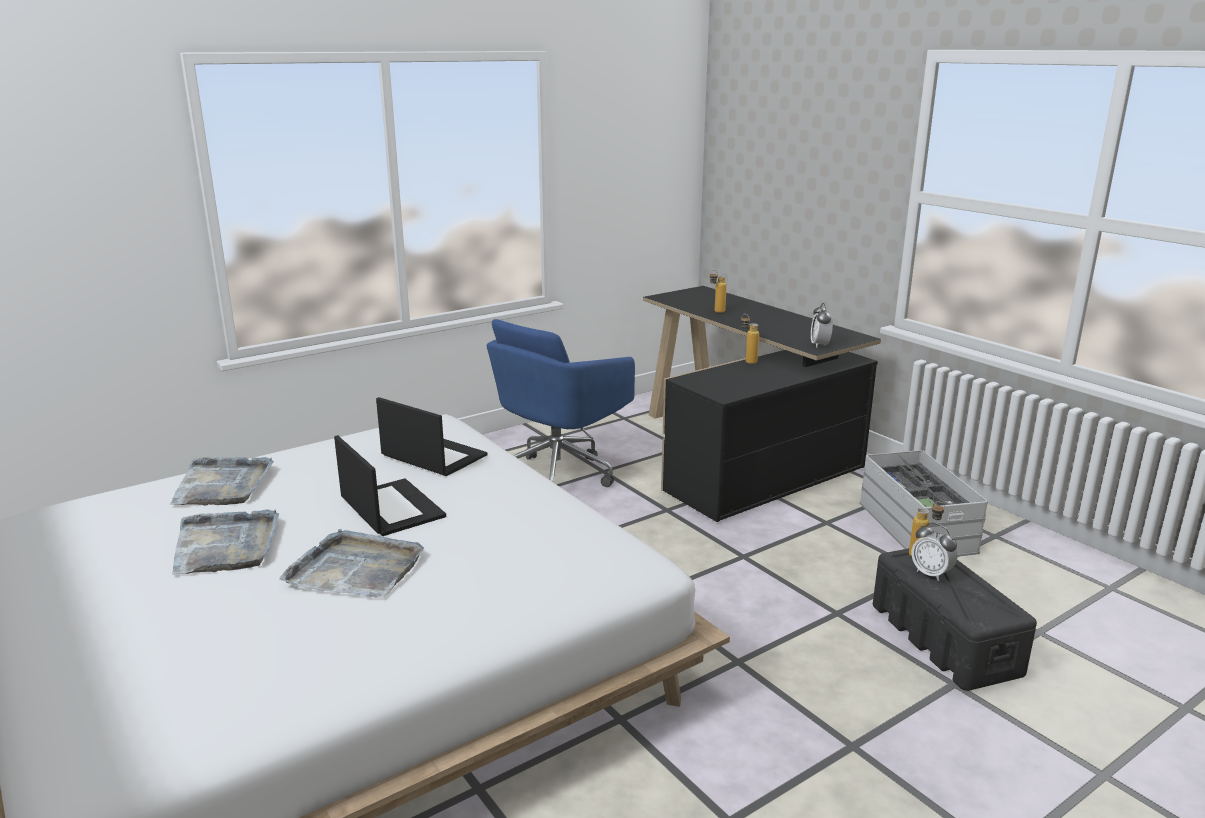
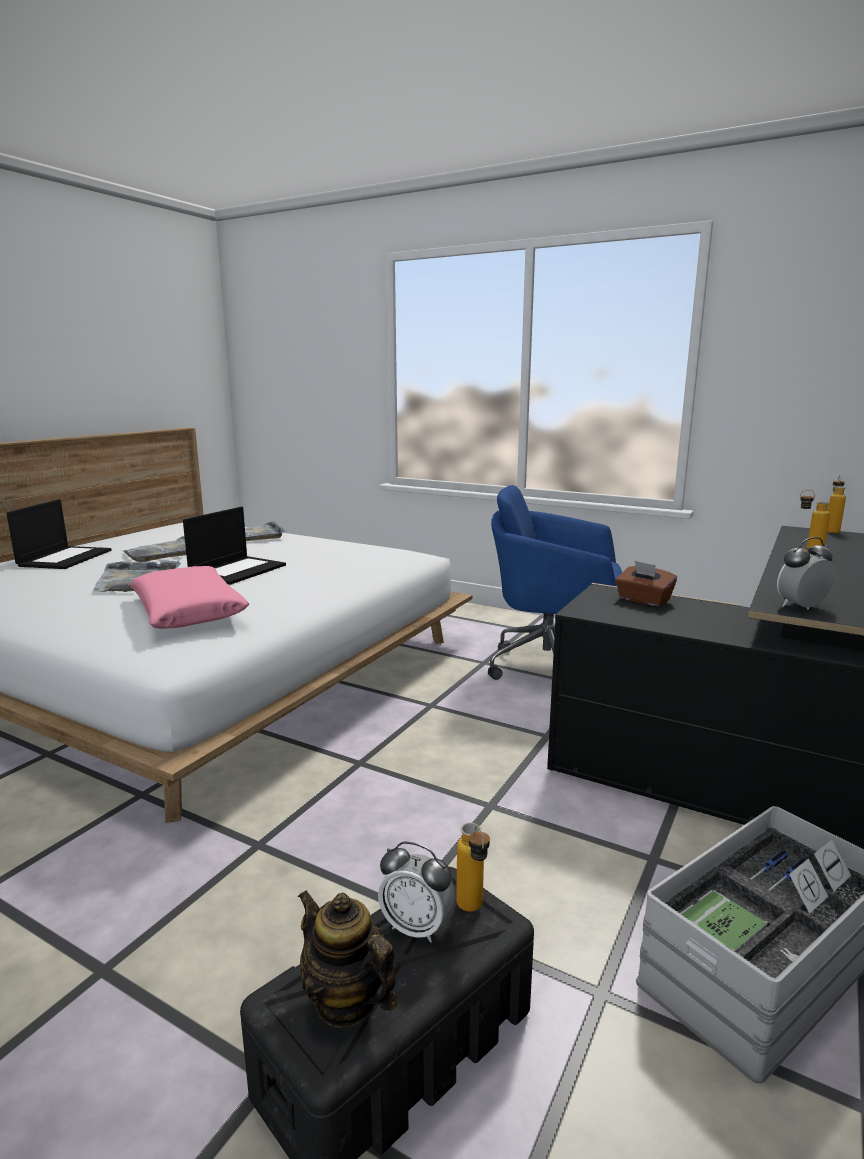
camera: 65 degrees right, 5 degrees down
(432, 456) = (339, 563): laptop -> laptop (65, 558)
(519, 546) = (189, 611): none -> pink pillow
(717, 376) = (643, 600): none -> brown tissue box
(747, 361) = (730, 606): bottle -> bottle (831, 530)
(931, 573) = (416, 927): alarm clock -> alarm clock turned 90 degrees counterclockwise
(979, 602) = (346, 1000): none -> teapot

